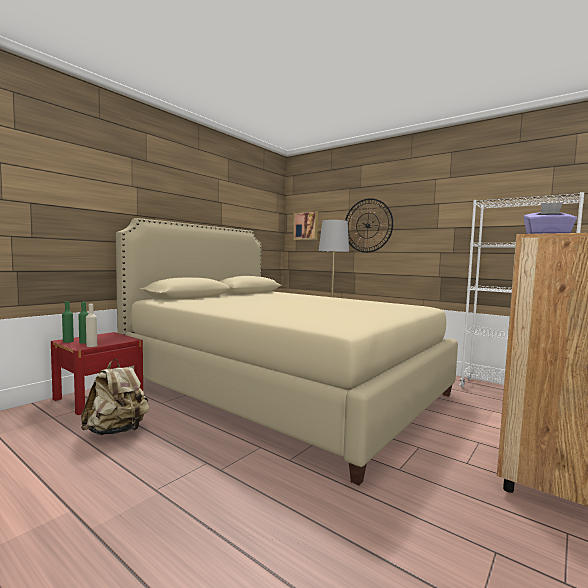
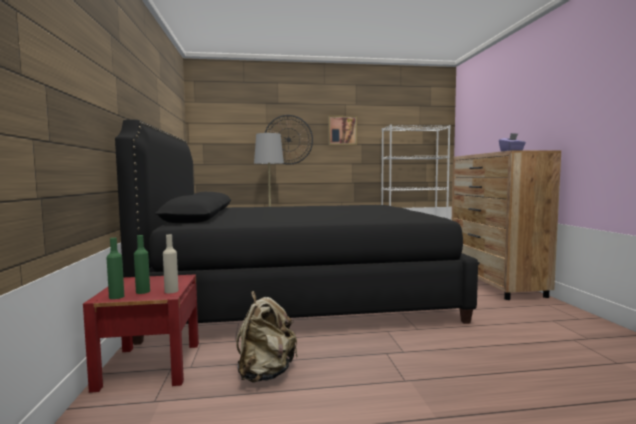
camera: 45 degrees left, 0 degrees up
(283, 389) = (300, 296): beige bed -> black bed
(306, 225) = (217, 137): picture -> picture (342, 130)

